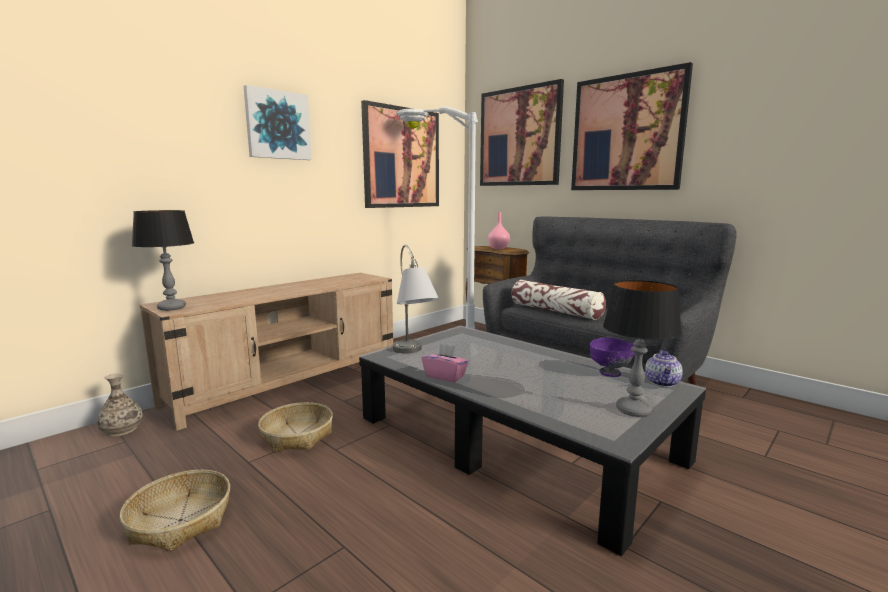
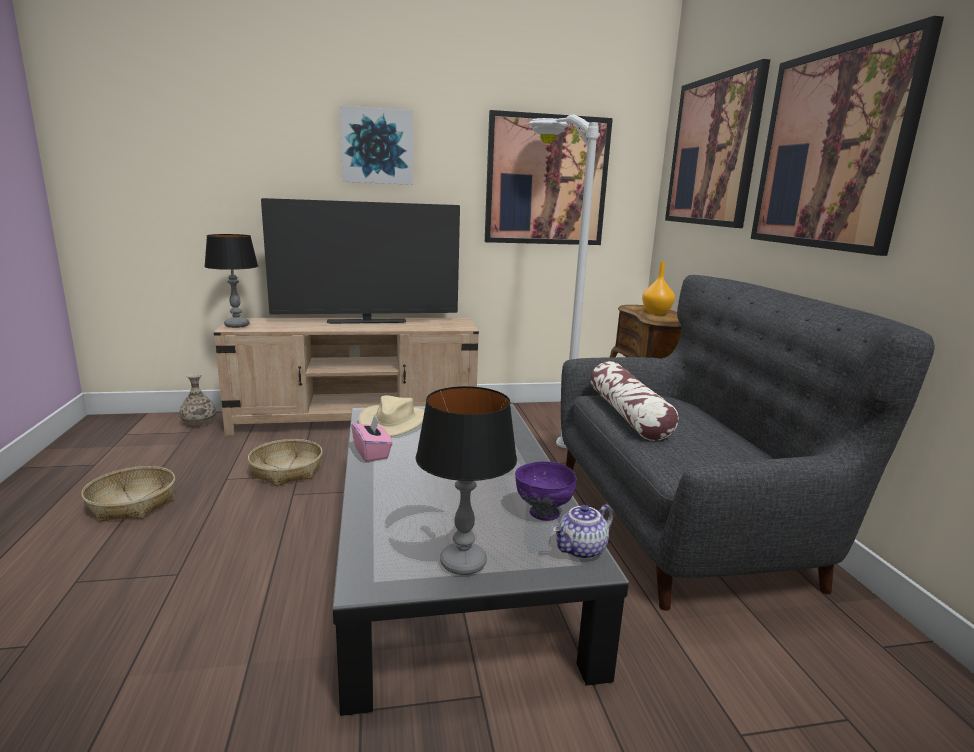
camera: 35 degrees right, 5 degrees up
(290, 286) = (367, 322): none -> television
(413, 355) = (394, 422): grey table lamp -> beige hat
(498, 248) = (656, 312): pink vase -> orange vase

